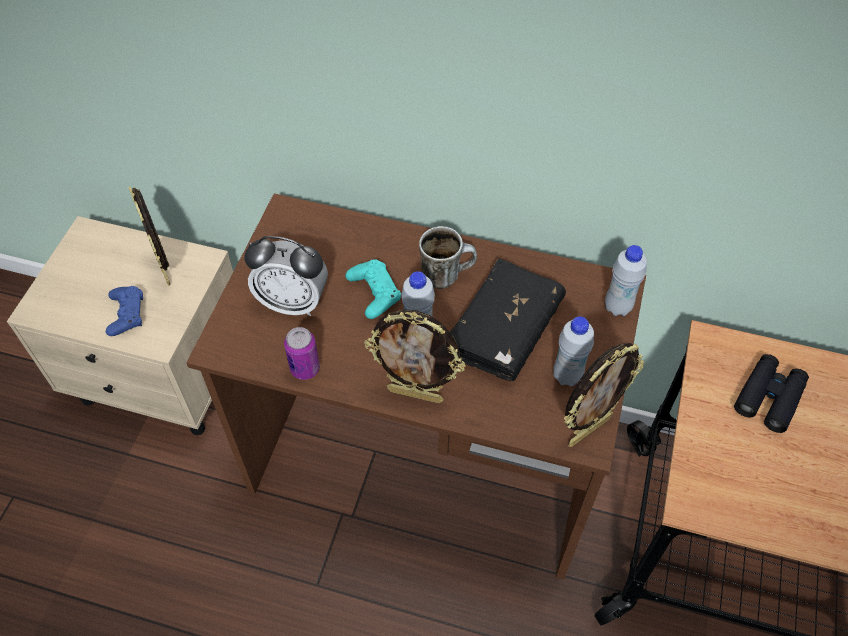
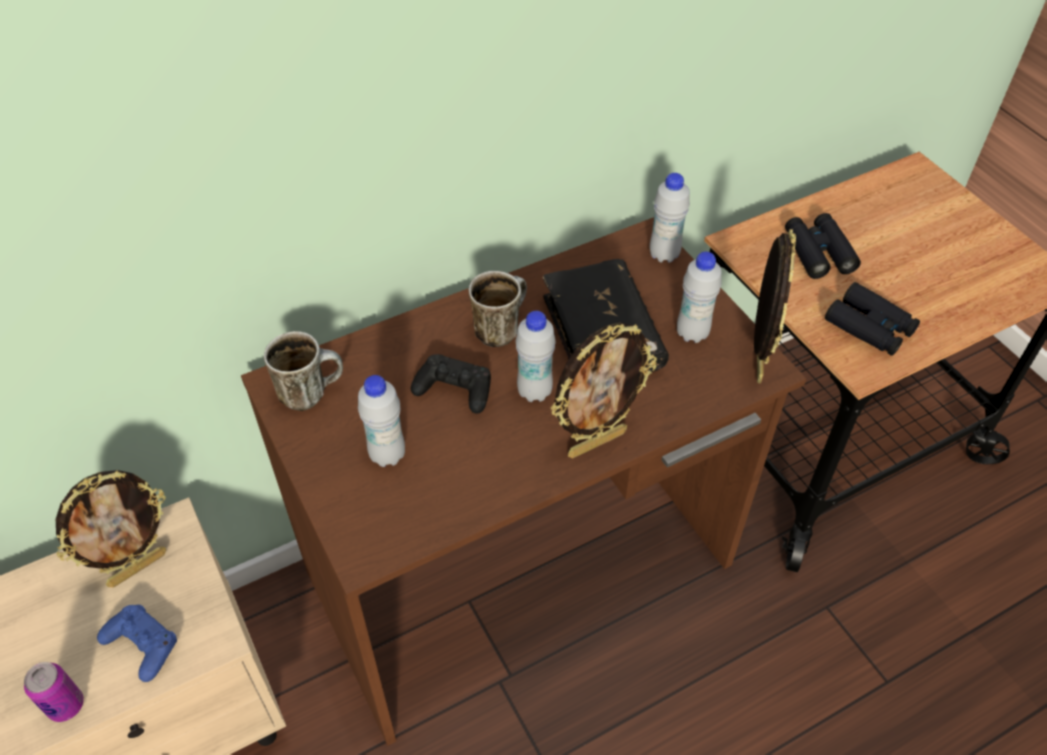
camera: 45 degrees left, 5 degrees down
(165, 270) = (137, 567): picture frame -> picture frame turned 60 degrees counterclockwise
(293, 302) = (387, 455): alarm clock -> white bottle
(296, 232) = (311, 392): none -> mug
(305, 368) = (473, 501): can -> can (66, 705)
(374, 292) = (454, 389): turquoise game controller -> black game controller
(737, 482) = (869, 327): none -> black binoculars

